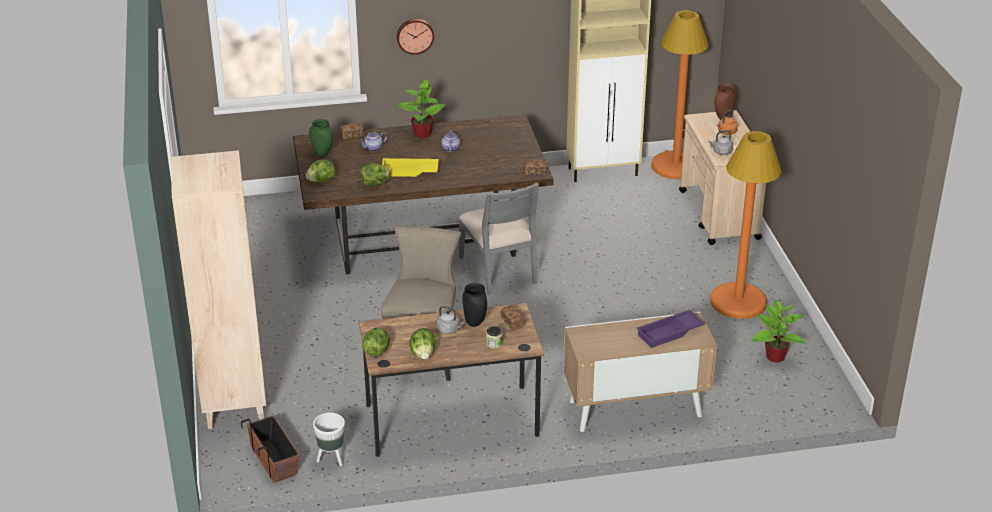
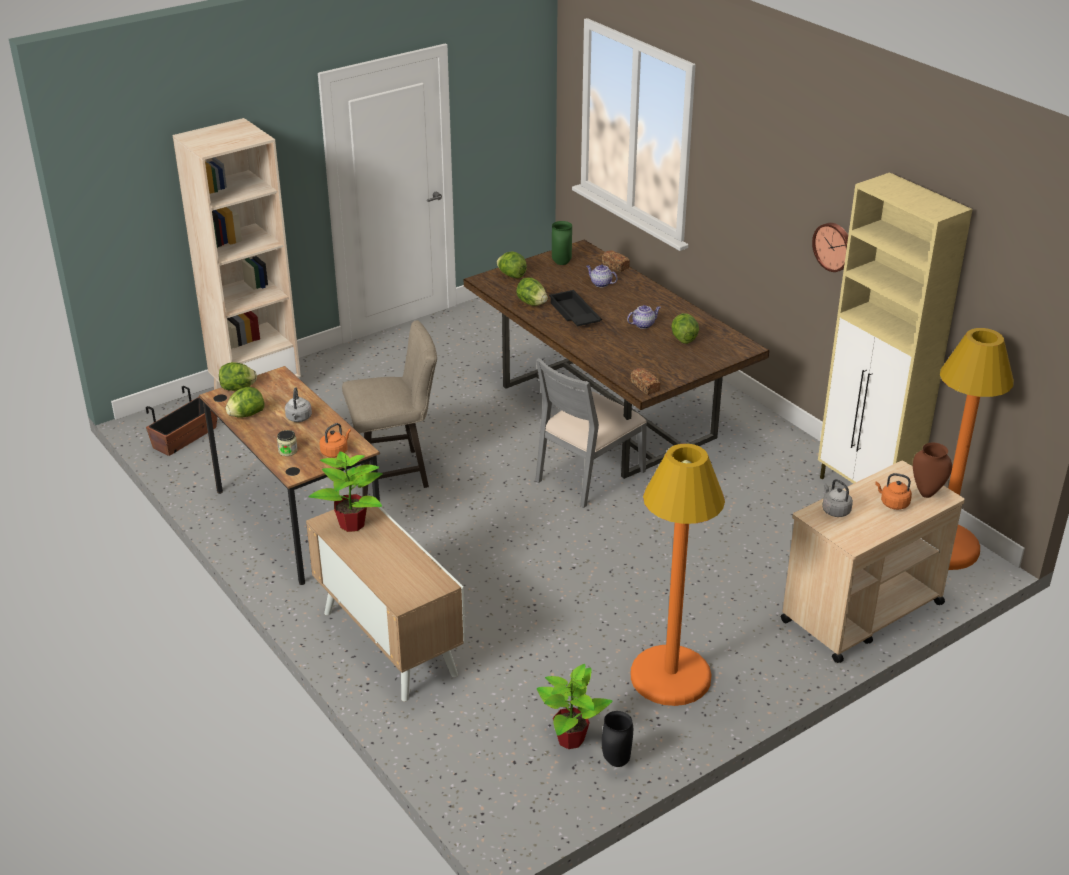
camera: 65 degrees right, 0 degrees up
(332, 459) = (201, 468): white planter -> none
(409, 171) = (573, 314): yellow tray -> black tray
(415, 35) = (733, 199): wall clock -> wall clock (834, 246)
(422, 133) = (658, 301): potted plant -> potted plant (353, 524)
(474, 324) = (318, 430): black vase -> black vase (615, 761)
(484, 139) = (683, 339): none -> lettuce
(512, 322) = (335, 452): bread -> orange kettle
(670, 333) = (400, 573): purple tray -> none

